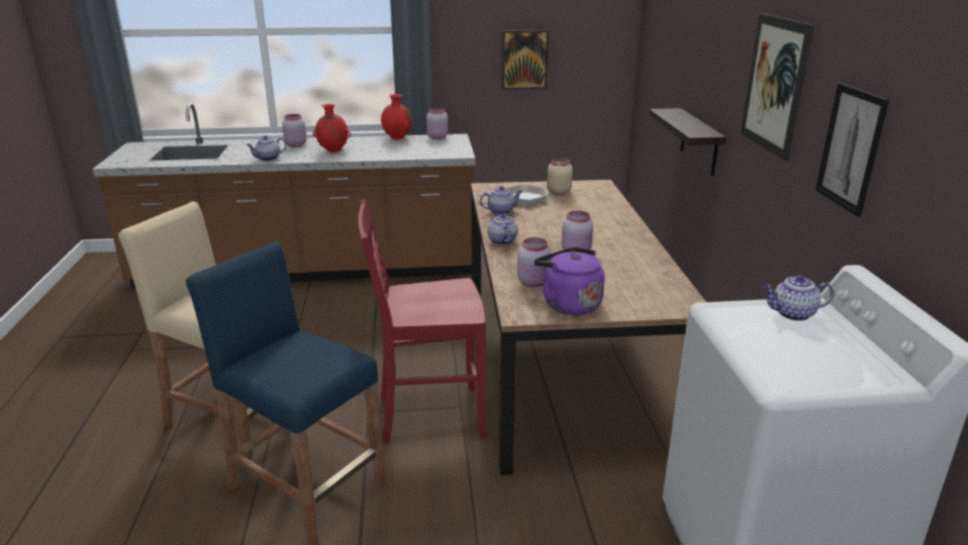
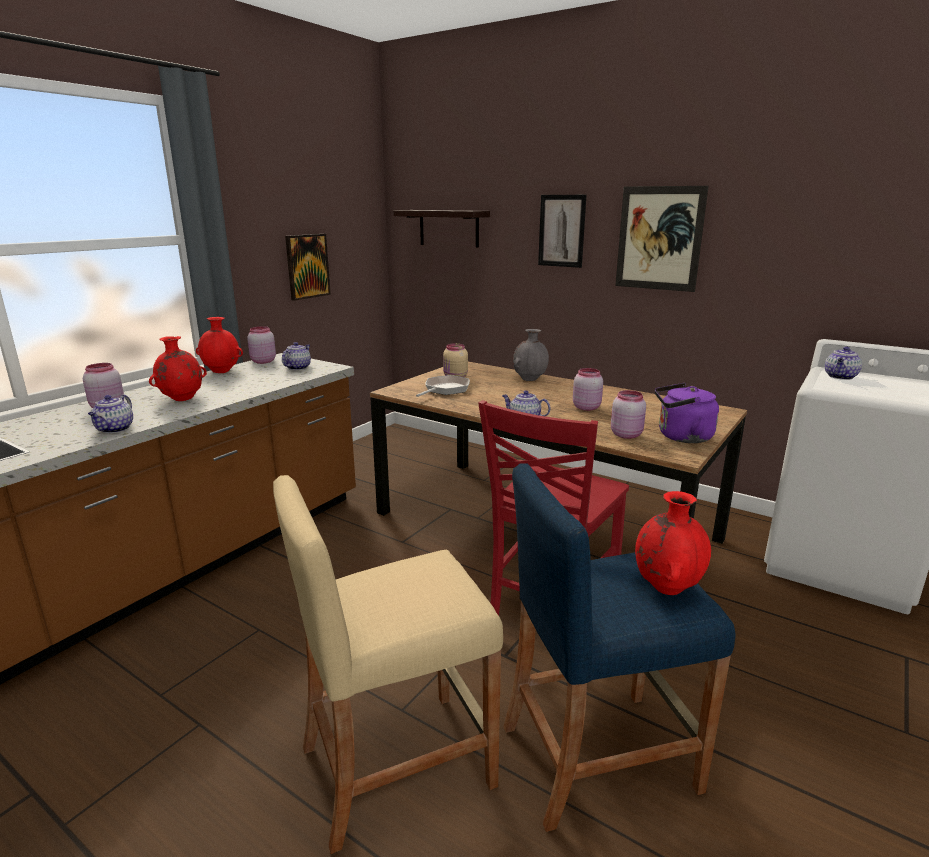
camera: 50 degrees left, 5 degrees down
(307, 370) = (666, 587): none -> red vase
(501, 211) = (458, 402): teapot -> teapot (298, 367)
(610, 214) = (530, 379): none -> grey vase
(699, 142) = (540, 307): shelf -> shelf (449, 228)
(850, 148) = (780, 264): picture -> picture (561, 231)

